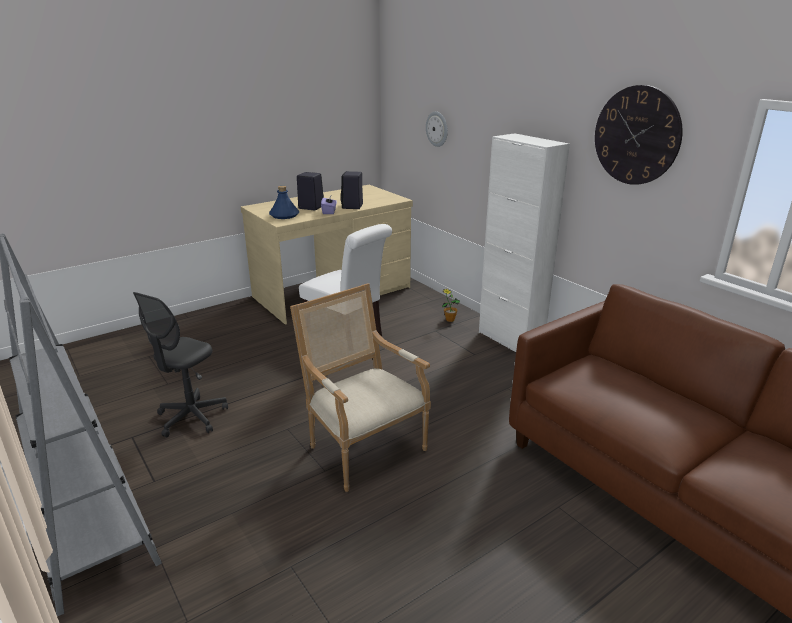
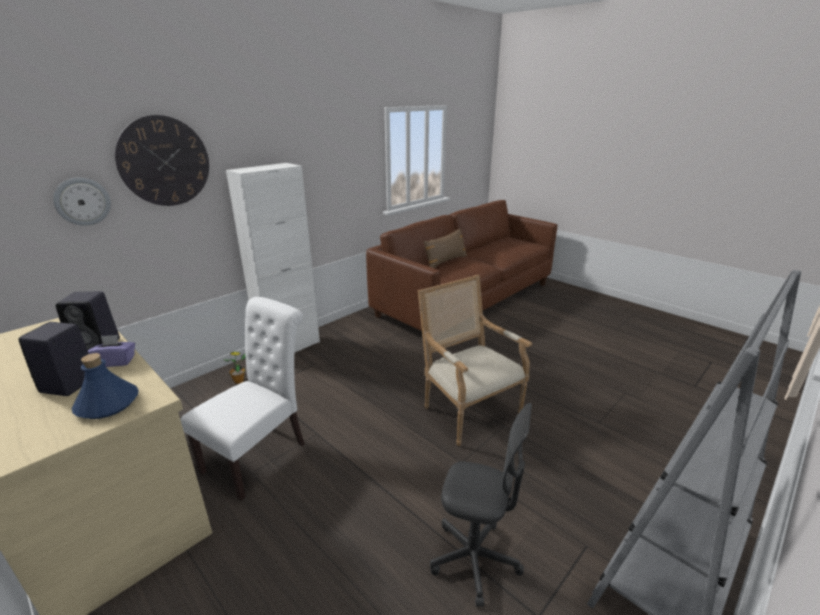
camera: 100 degrees left, 0 degrees up
(362, 447) = (467, 410): armchair -> armchair turned 105 degrees clockwise
(636, 135) = (330, 143): wall clock -> wall clock (164, 161)
(670, 394) = (445, 261): none -> brown pillow

